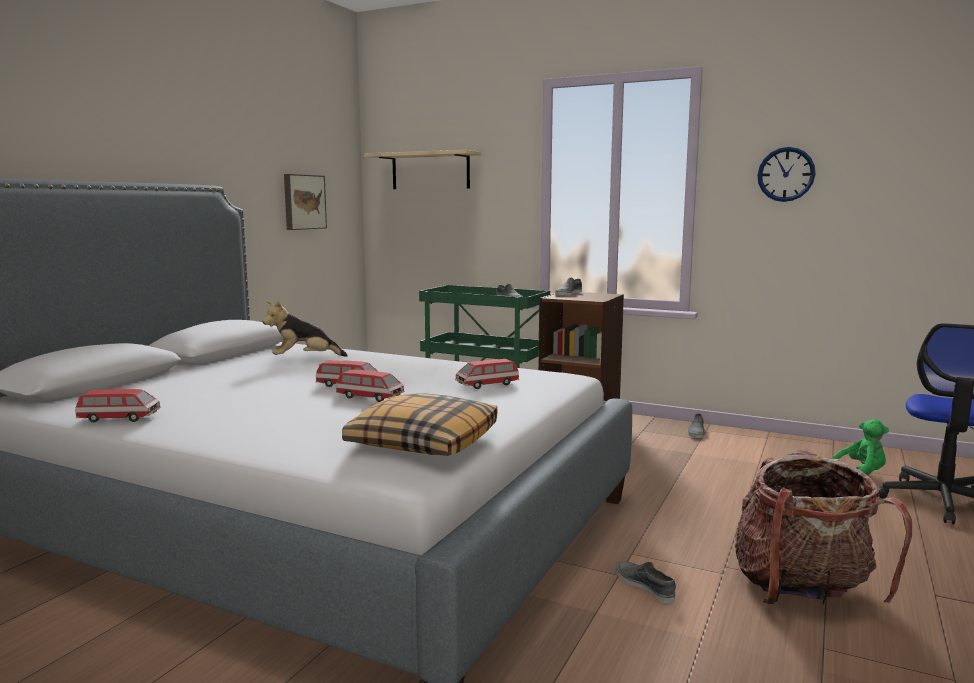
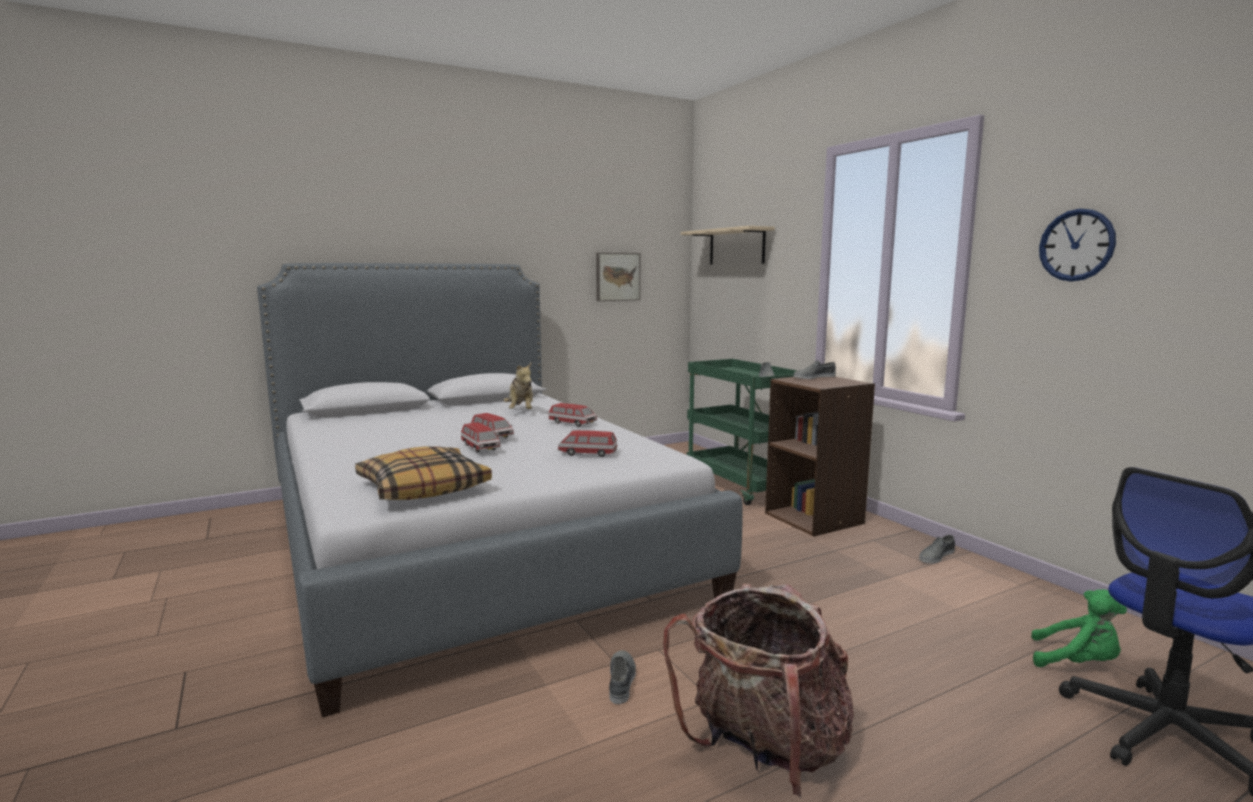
camera: 35 degrees right, 0 degrees up
(119, 418) = (322, 434): toy car -> toy car (572, 423)
(304, 359) = (521, 411): plush toy -> plush toy turned 120 degrees counterclockwise

